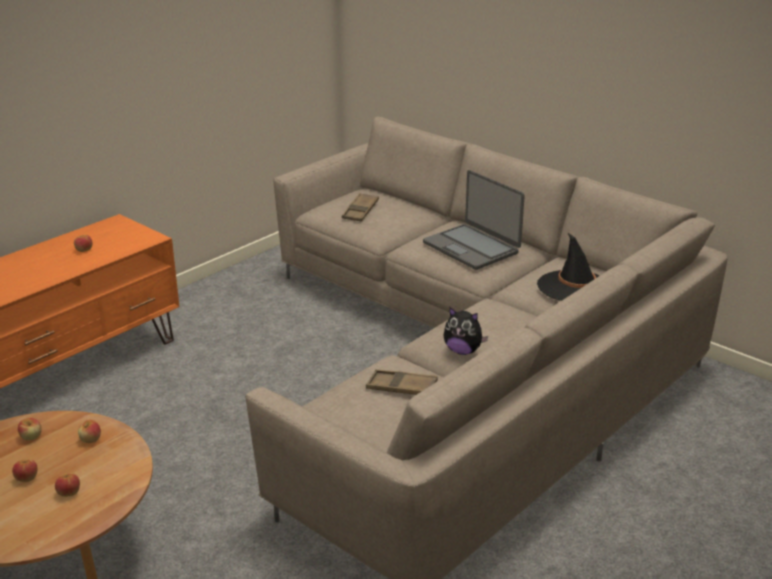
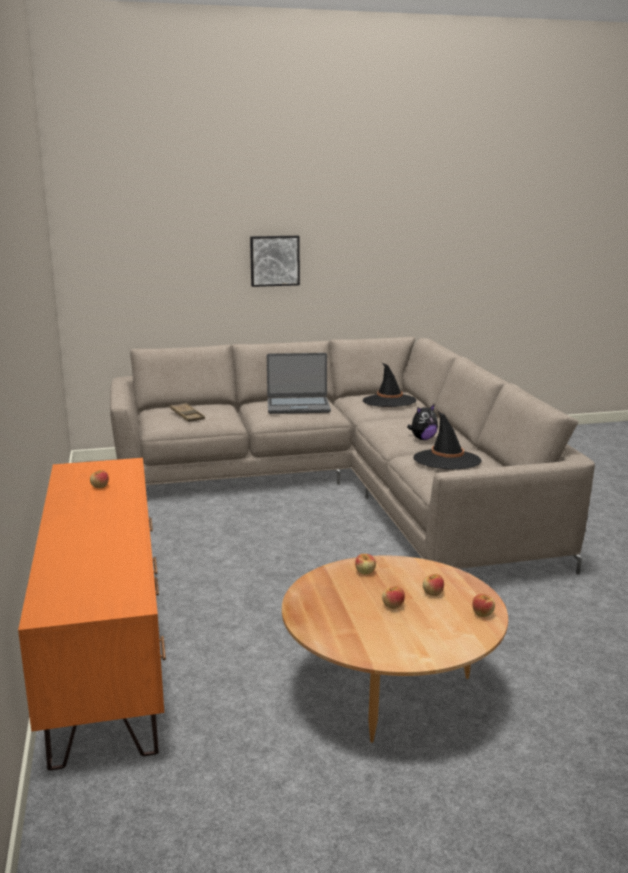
camera: 55 degrees left, 10 degrees down
(31, 437) = (330, 593): apple -> apple (482, 613)
(401, 387) = (447, 460): brown tray -> black hat
(544, 50) = (274, 260): none -> picture

